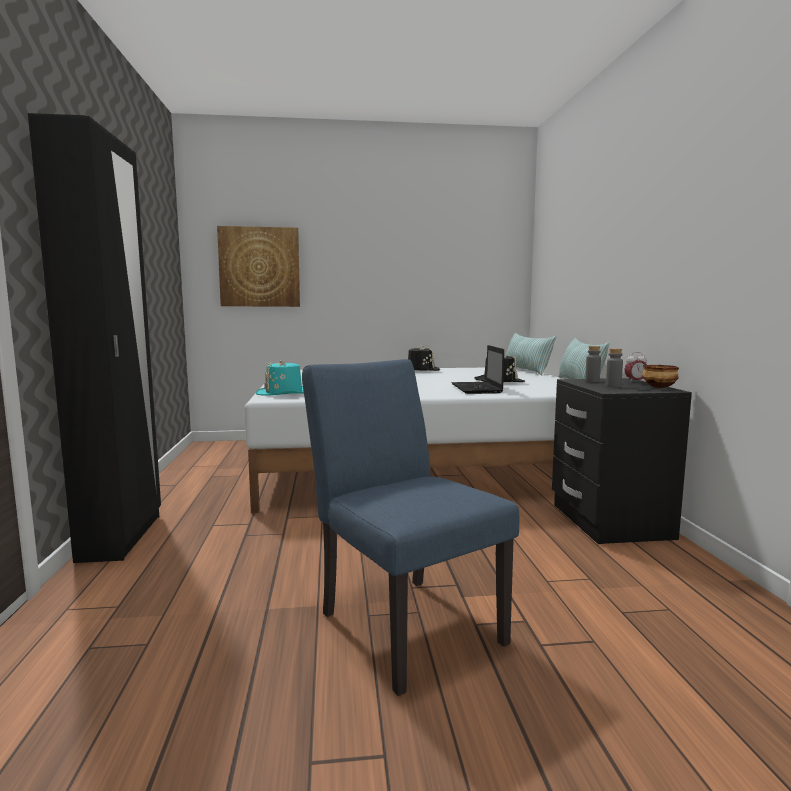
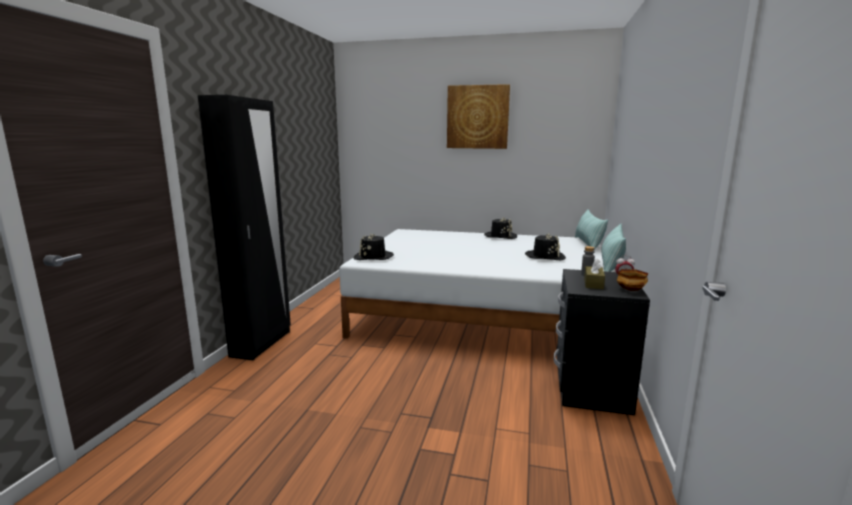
camera: 20 degrees right, 5 degrees up
(259, 267) = (390, 152): picture -> picture (477, 117)
(284, 393) = (373, 257): turquoise hat -> black hat
(402, 621) = (376, 436): blue chair -> none
(477, 389) = (514, 265): laptop -> none
(613, 386) = (593, 284): grey bottle -> brown tissue box

